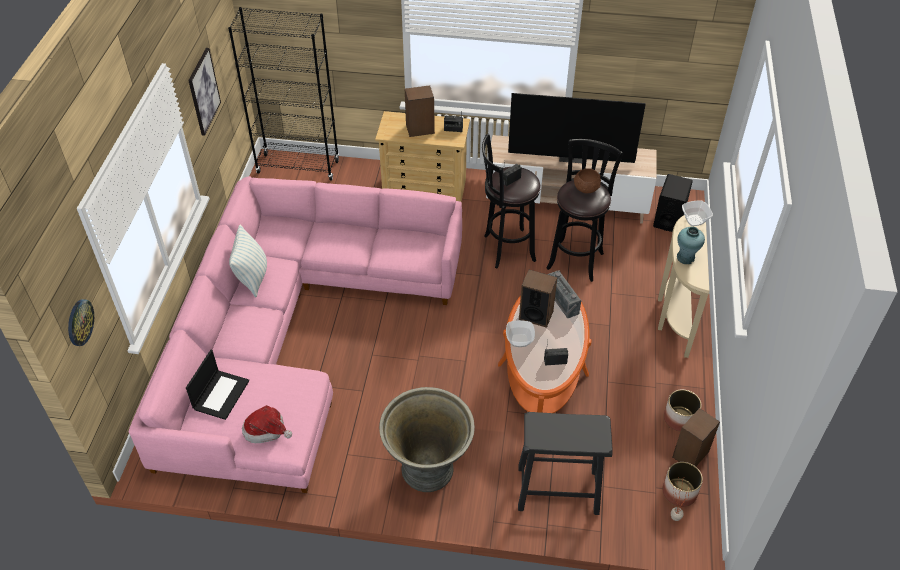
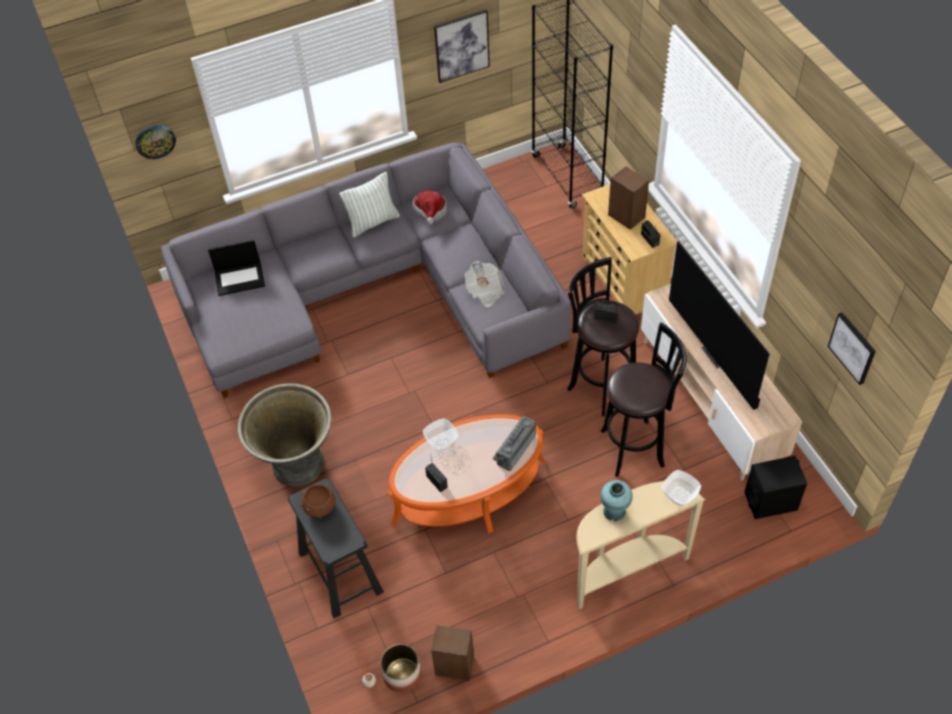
camera: 60 degrees right, 5 degrees up
(267, 431) = (225, 327): hat -> hat (430, 212)
(292, 333) = (373, 291): pink sofa -> grey sofa
(394, 246) = (485, 291): none -> newspaper
(536, 315) = (482, 438): speaker -> none
(586, 188) = (647, 382): brown bowl -> brown bowl (319, 507)
(679, 419) = (491, 636): planter -> none
(680, 63) = (852, 347): none -> picture

